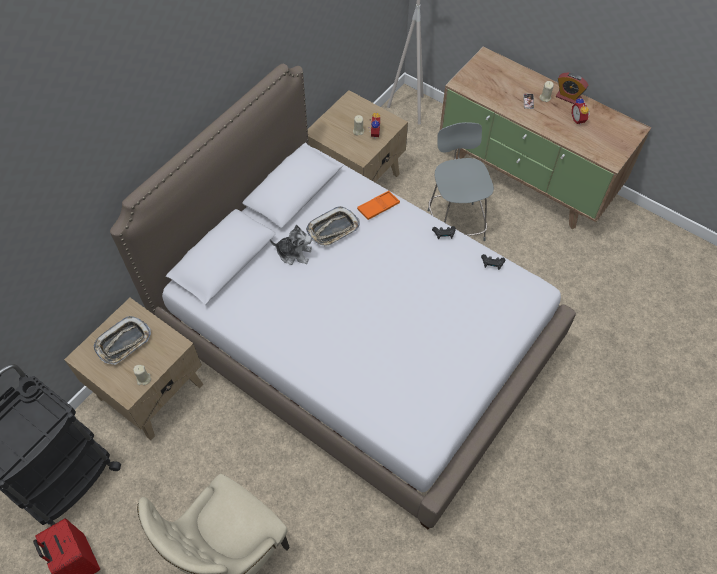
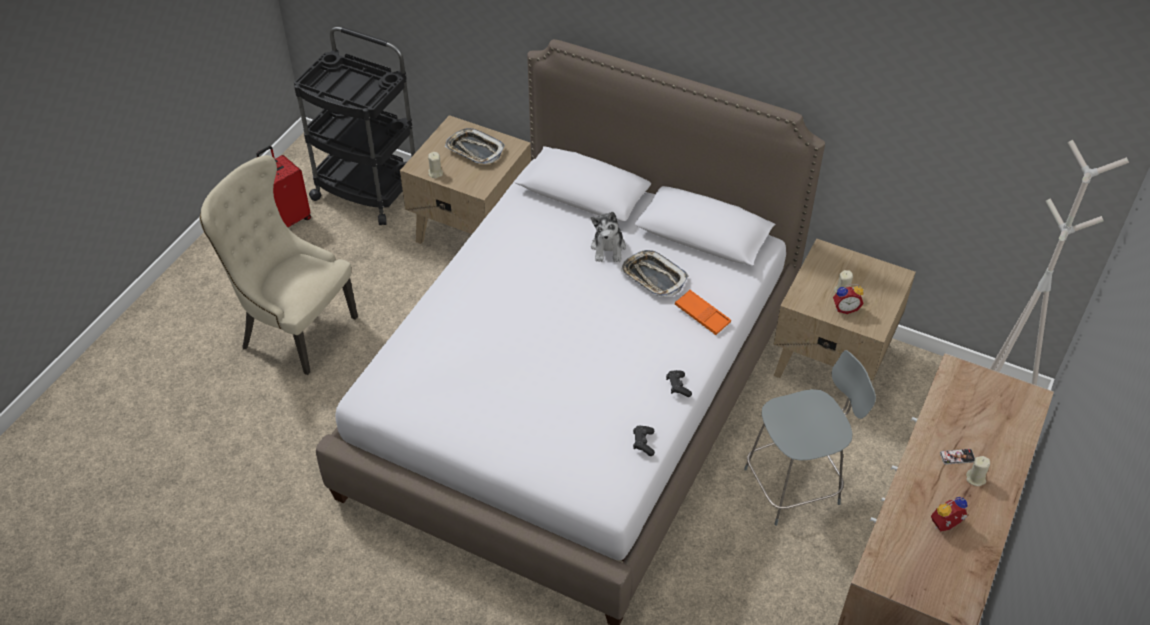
camera: 80 degrees right, 10 degrees down
(568, 97) = (991, 510): alarm clock -> none

